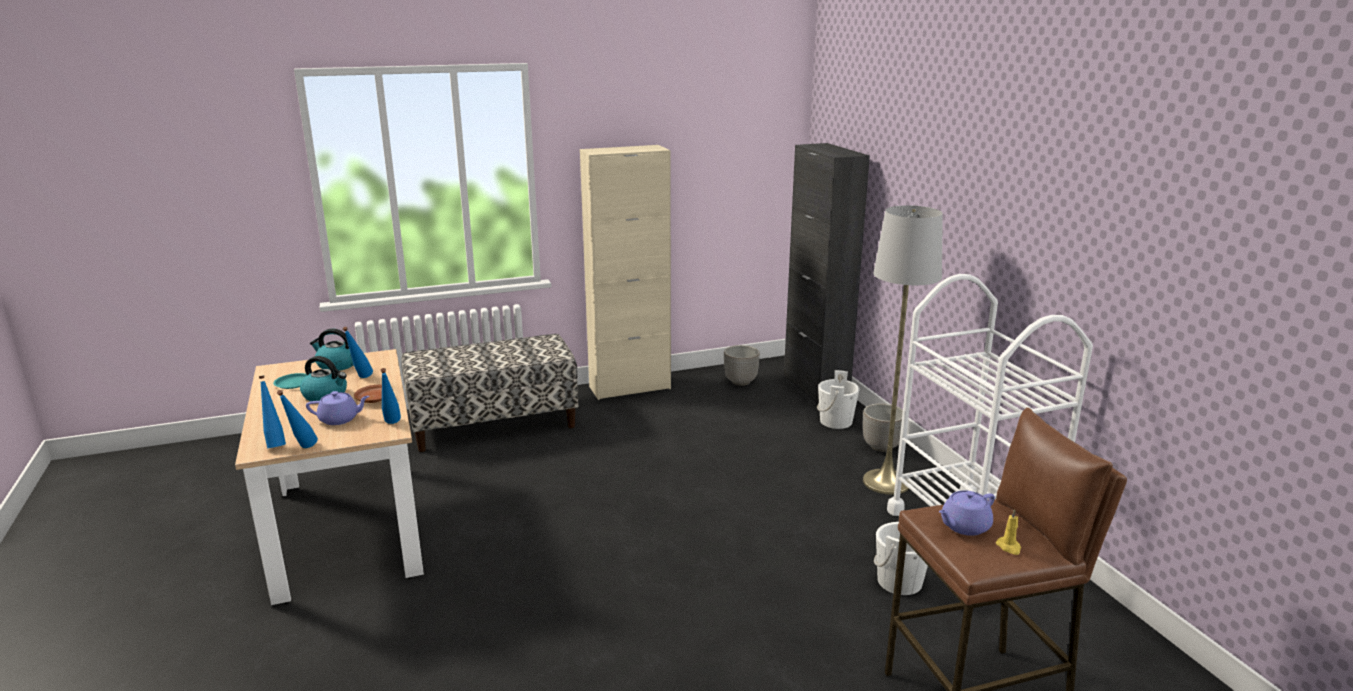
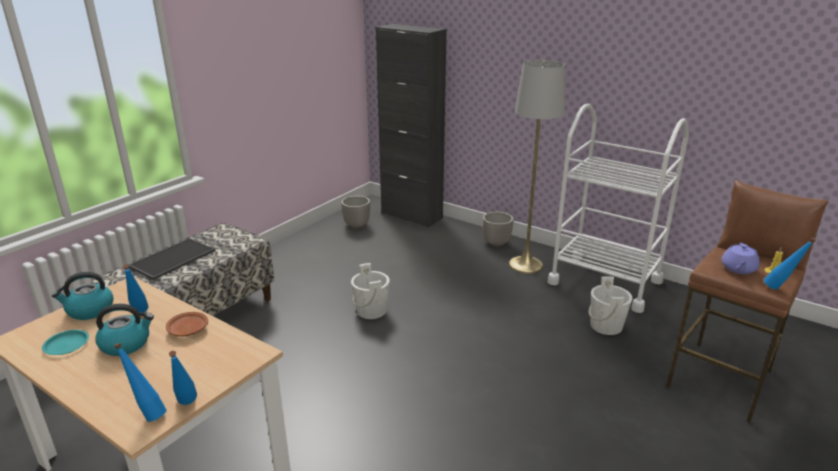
camera: 35 degrees left, 5 degrees up
(340, 419) = (181, 361): purple teapot -> none
(392, 424) = (245, 346): blue bottle -> blue bottle (780, 289)
(479, 352) = (172, 258): none -> tray
(630, 387) = (278, 253): beige cabinet -> none
(836, 421) = (450, 234): white bucket -> white bucket (371, 310)

